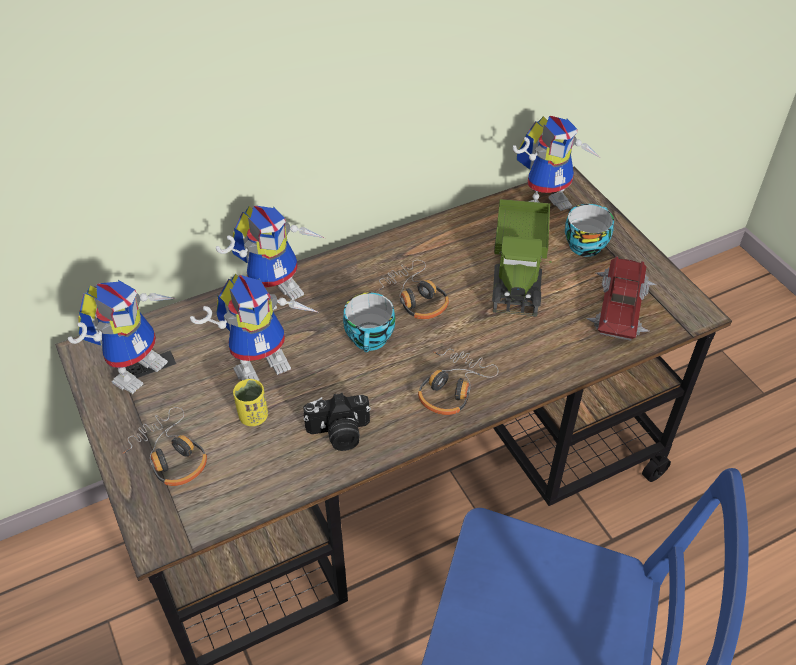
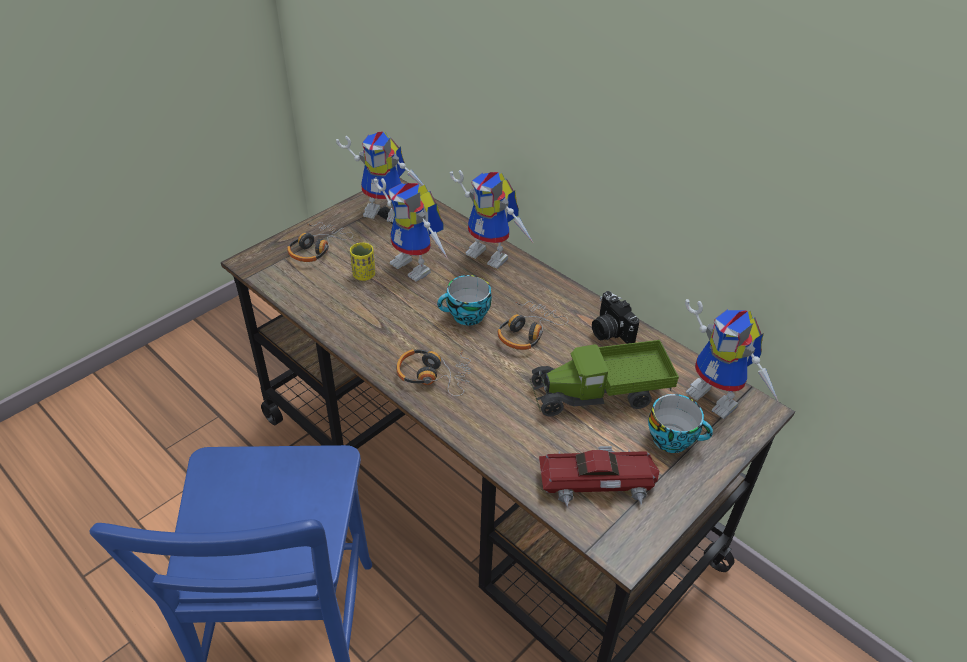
camera: 70 degrees right, 5 degrees down
(339, 434) = (362, 321): camera -> camera (609, 331)

